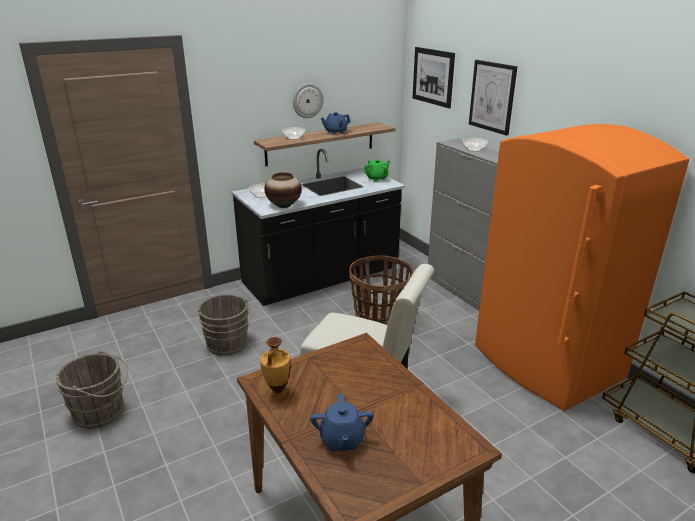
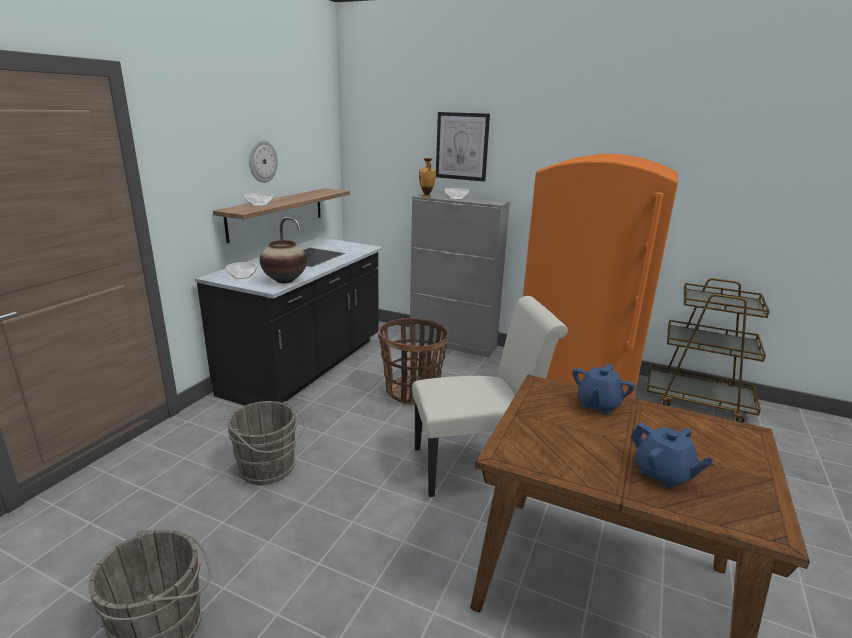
camera: 35 degrees left, 5 degrees down
(277, 393) = (541, 458): vase -> vase (426, 196)
(335, 132) = (296, 197): blue teapot -> blue teapot (598, 405)
(377, 178) = (347, 245): green teapot -> none
(433, 76) = (381, 135): picture -> none

